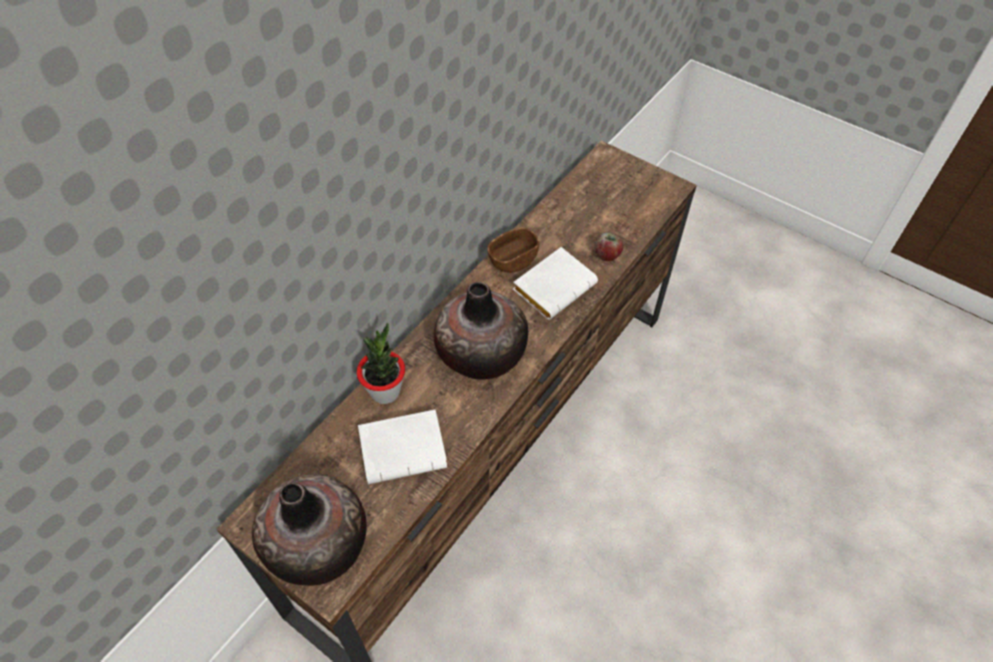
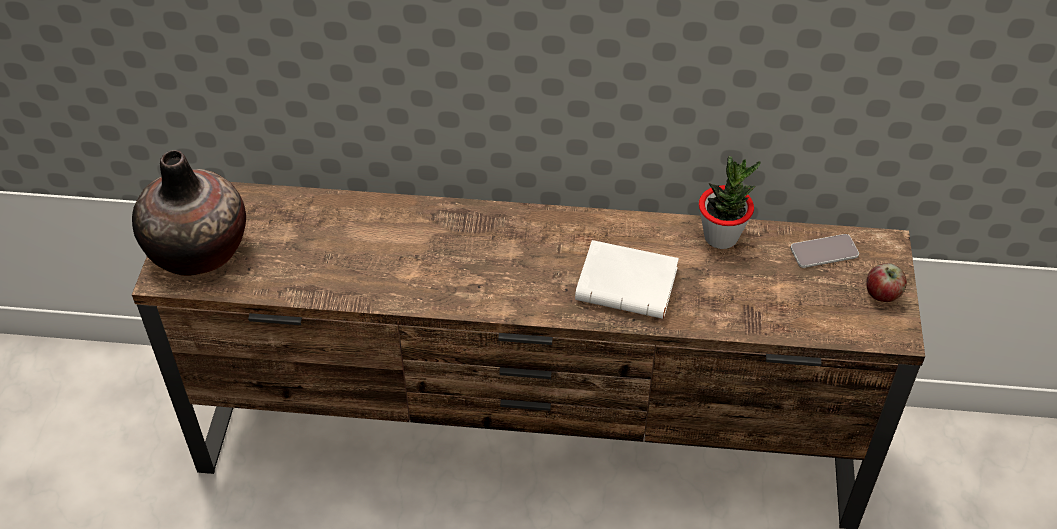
camera: 60 degrees right, 5 degrees down
(385, 391) = (388, 215): potted plant -> potted plant (721, 237)
(405, 448) = (335, 260): white book -> none
(481, 355) = (486, 265): vase -> none
(513, 260) = (636, 234): brown bowl -> none
(592, 183) = (824, 252): none -> phone
(607, 255) = (718, 313): apple -> apple (882, 294)

